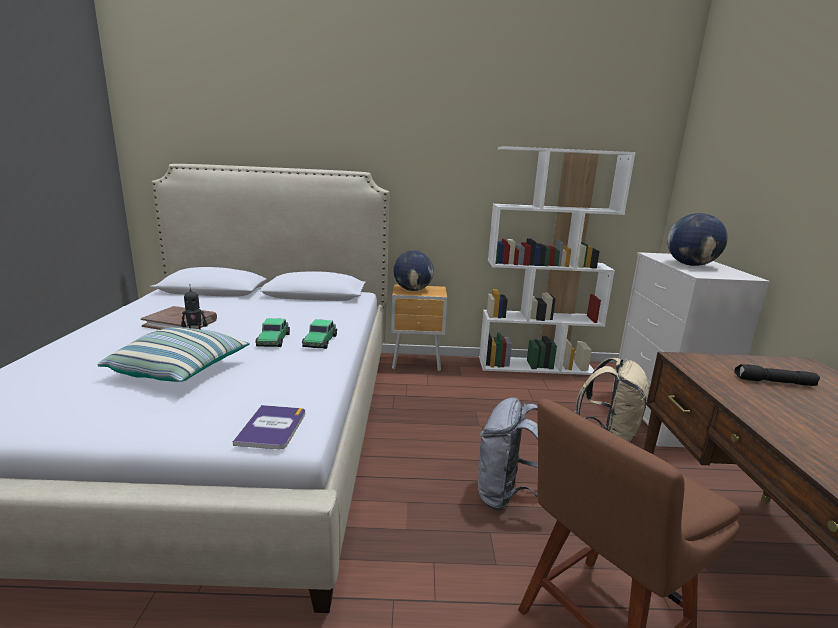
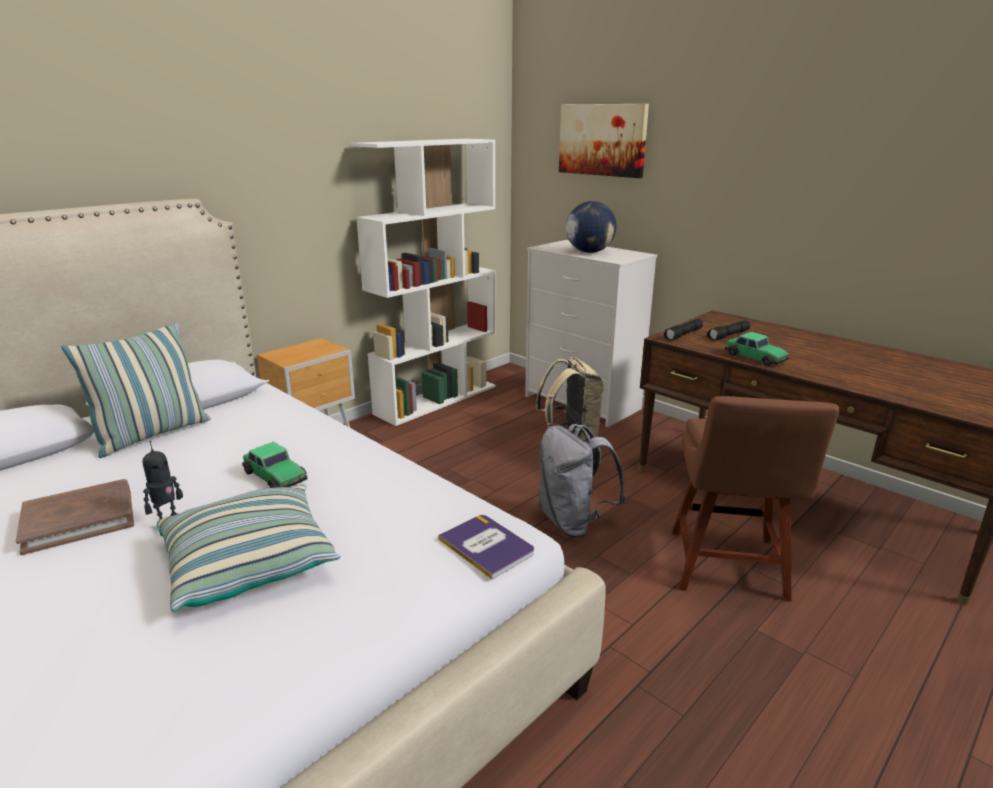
camera: 45 degrees left, 5 degrees up
(275, 302) = (152, 435): none -> pillow
(320, 341) = (332, 452): toy car -> toy car (755, 357)
(413, 290) = (295, 354): globe -> none
(712, 363) = (683, 335): none -> black flashlight
(747, 154) = (602, 140): none -> picture

